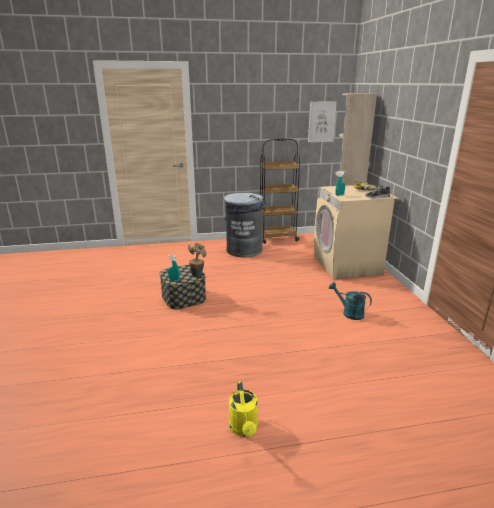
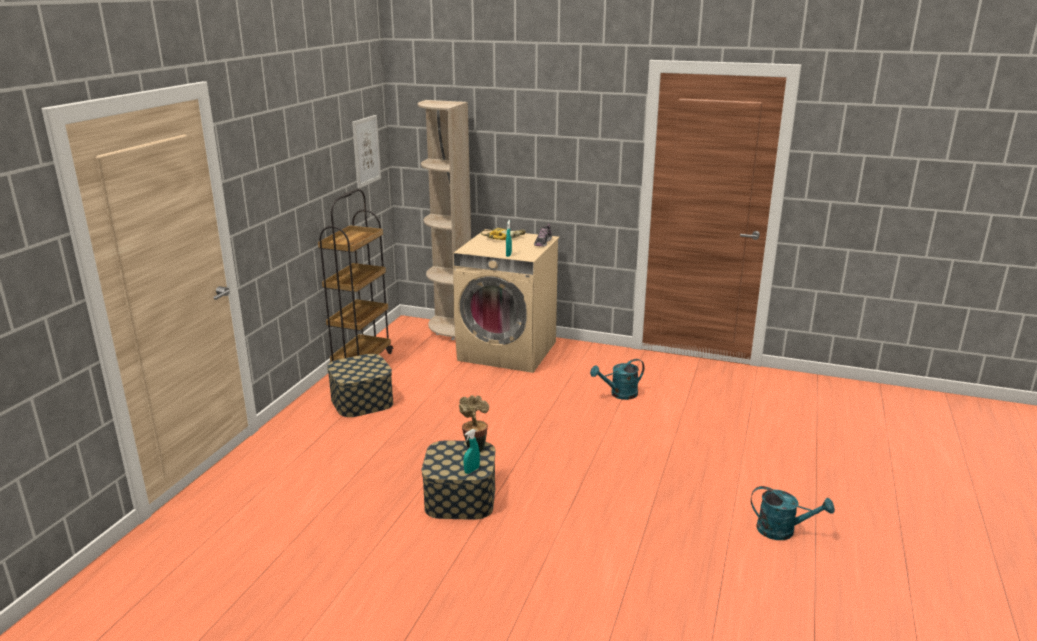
camera: 60 degrees left, 0 degrees up
(244, 250) = (362, 401): grey trash can -> storage box
(244, 429) = (783, 531): yellow watering can -> turquoise watering can

